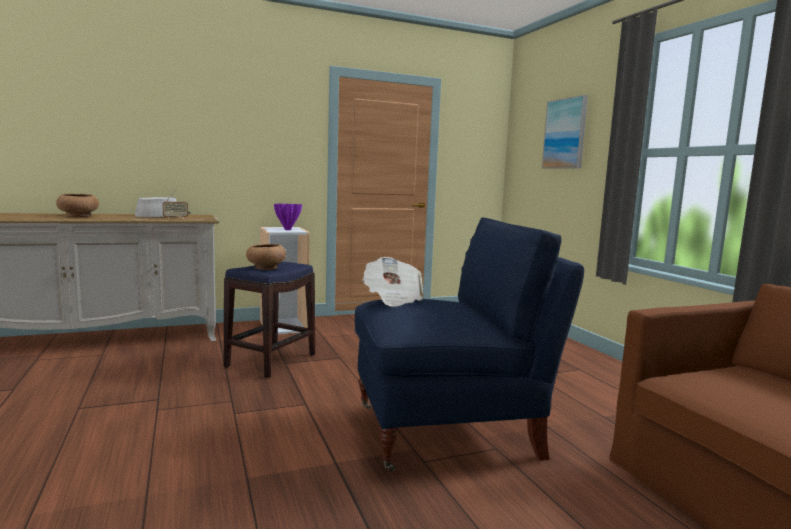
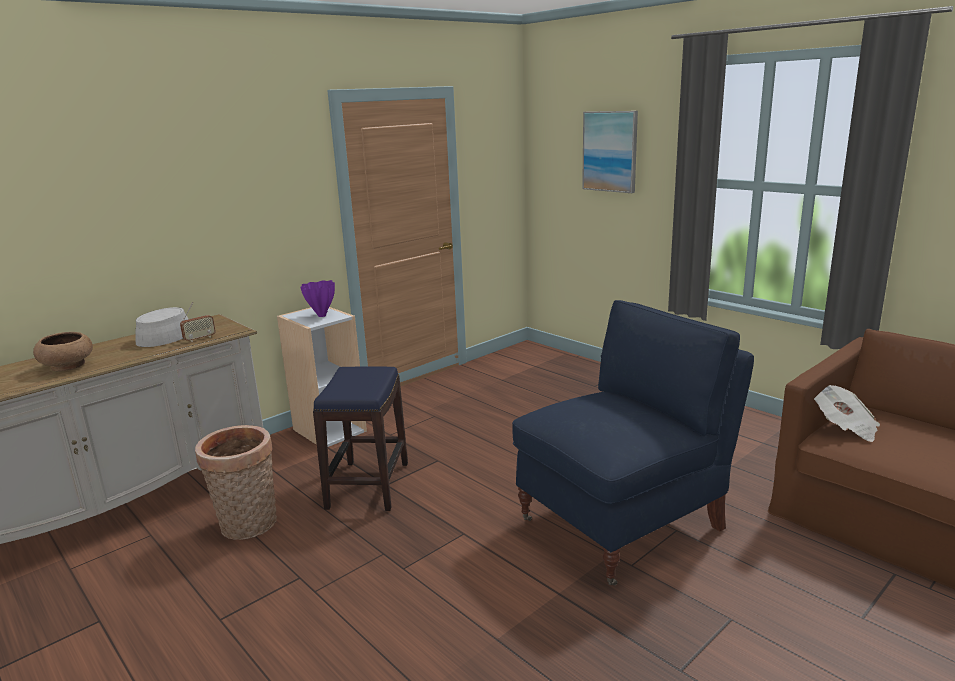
camera: 20 degrees left, 10 degrees up
(164, 364) = (248, 526): none -> basket
(265, 268) = (356, 386): brown bowl -> none
(392, 298) = (564, 412): newspaper -> newspaper (844, 427)

